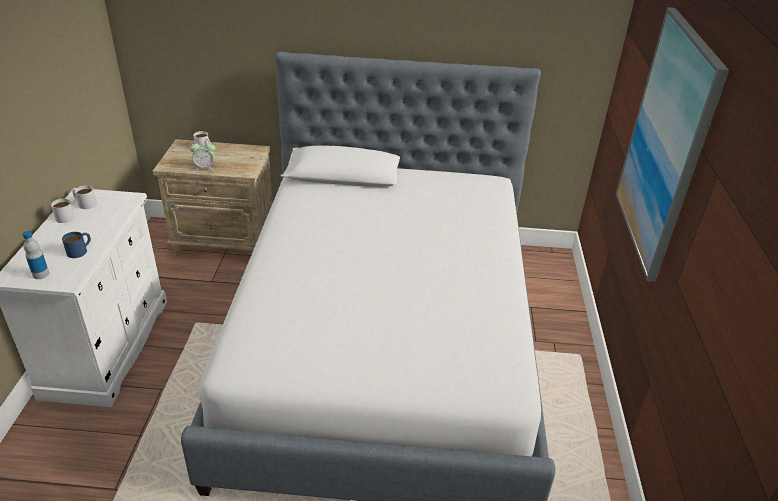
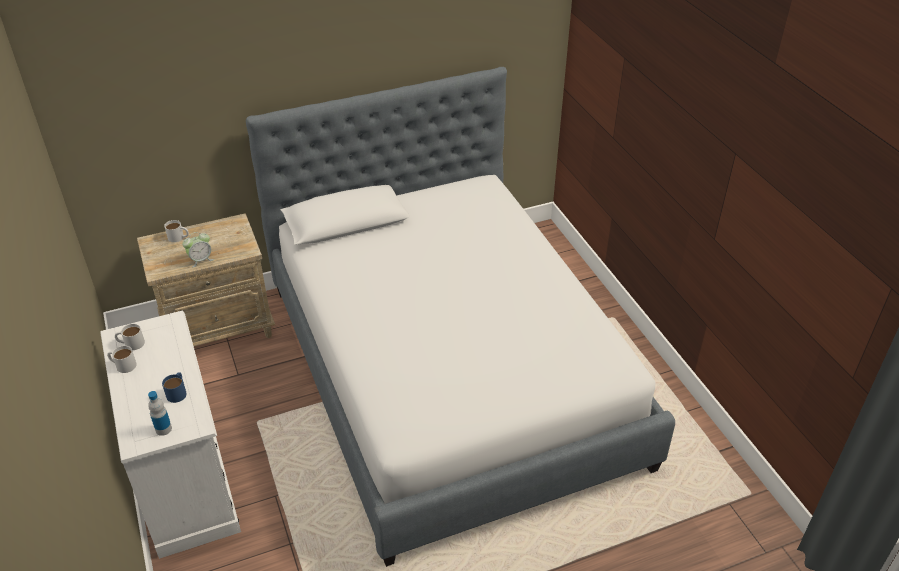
camera: 25 degrees left, 5 degrees up
(665, 144) = (665, 125): picture -> none

